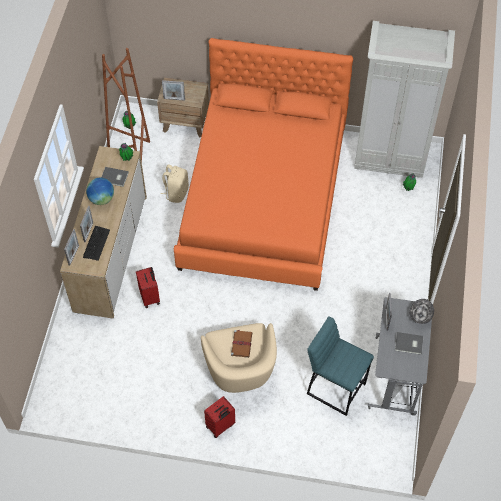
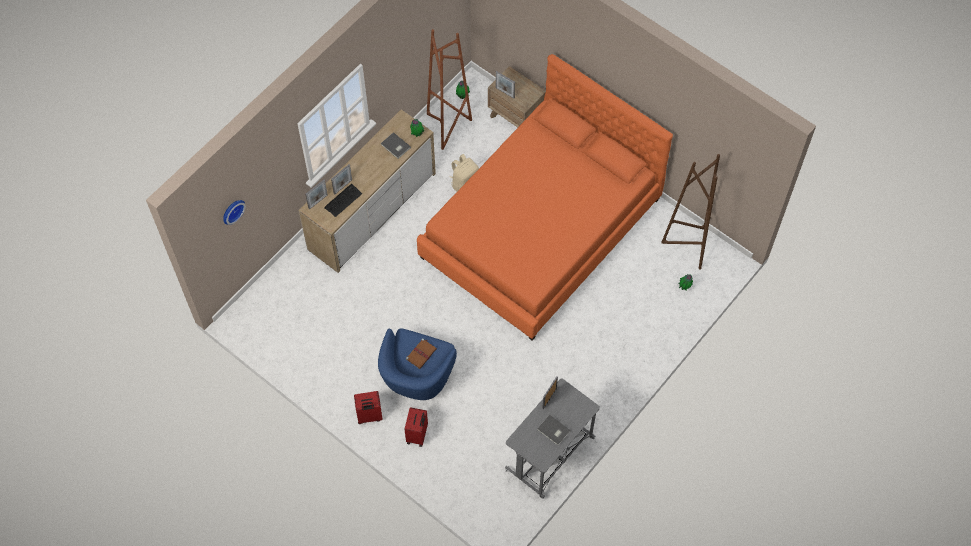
camera: 30 degrees right, 5 degrees up
(11, 290) = (232, 210): none -> wall clock
(101, 199) = (372, 161): globe -> none
(150, 297) = (381, 270): red suitcase -> red suitcase (418, 434)
(240, 371) = (417, 377): beige armchair -> blue armchair
(334, 388) = (488, 436): turquoise stool -> none
(390, 157) = (689, 247): white wardrobe -> brown clothes rack
(420, 315) = (581, 411): bowl -> none

